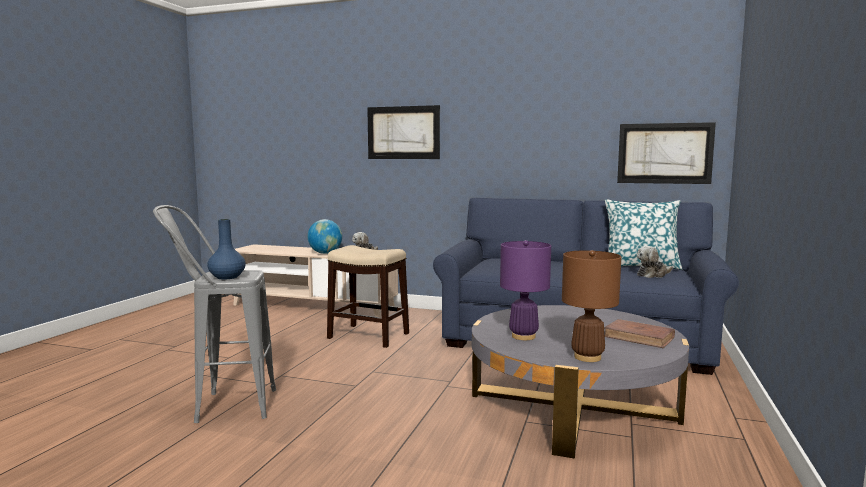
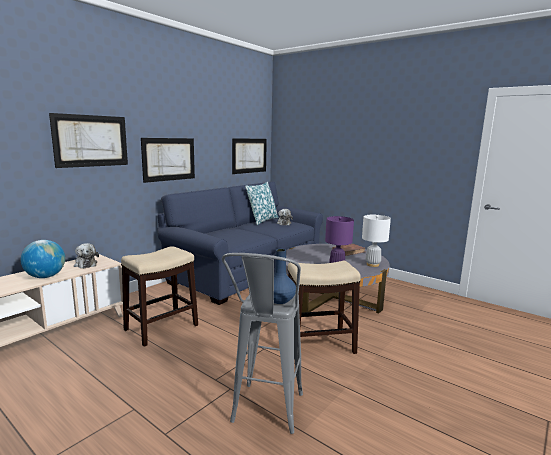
camera: 70 degrees left, 5 degrees up
(391, 415) = (319, 344): none -> stool
(497, 154) = (169, 159): none -> picture
(587, 357) = (372, 264): brown table lamp -> white table lamp

